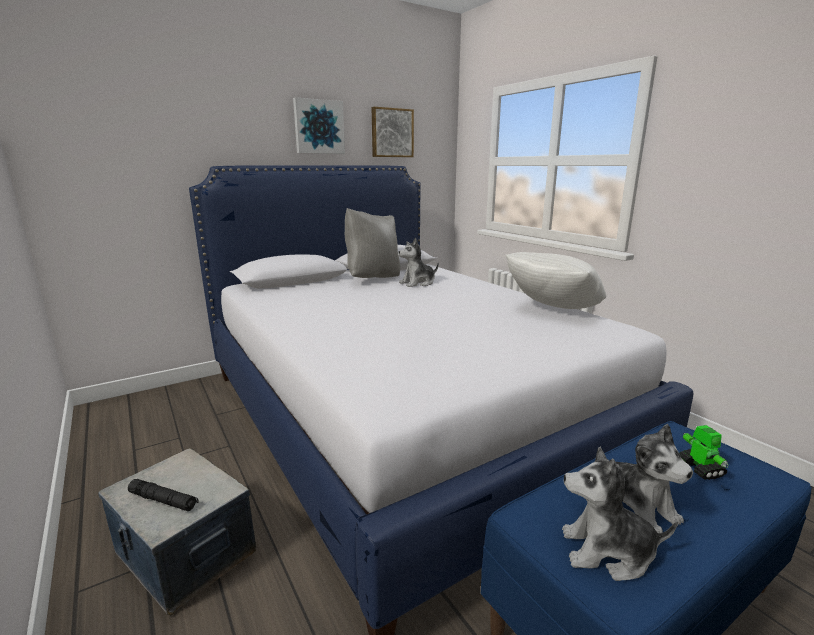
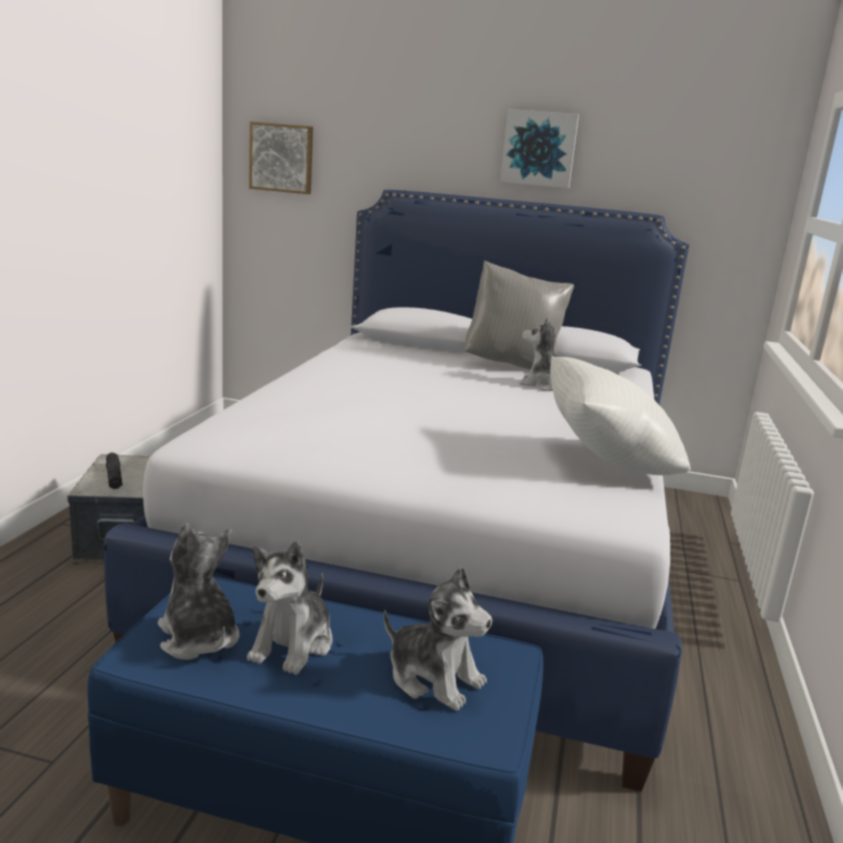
camera: 45 degrees right, 0 degrees up
(391, 133) = (660, 162): picture -> picture (282, 158)
(699, 468) = (434, 678): toy robot -> plush toy

